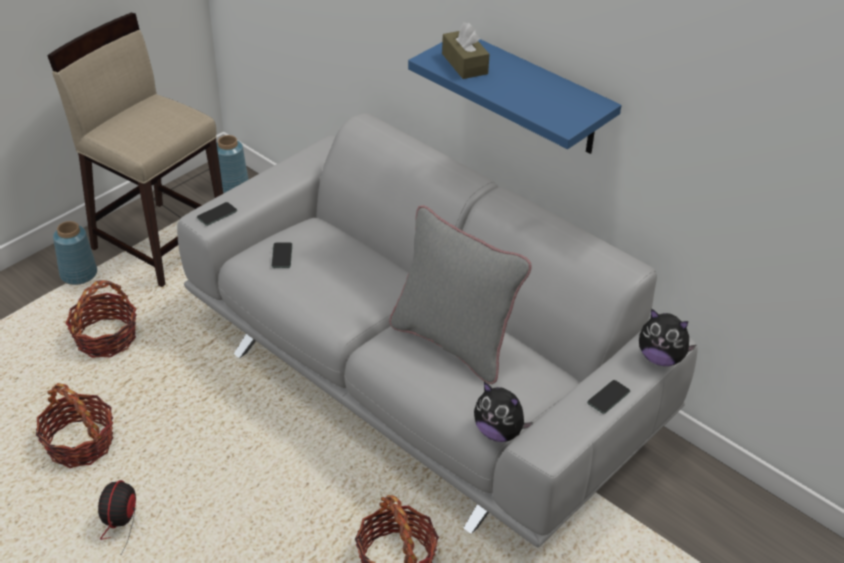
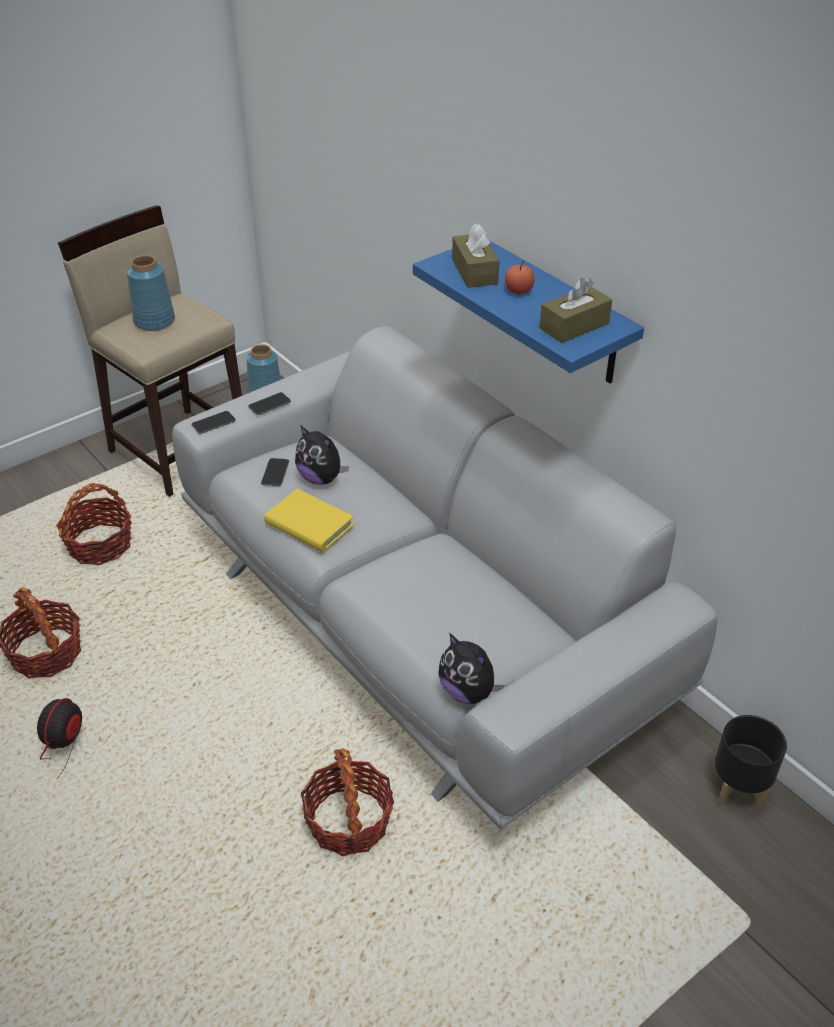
camera: 10 degrees right, 0 degrees up
(79, 274) = (90, 476): blue vase -> blue vase (155, 321)
(325, 300) = (309, 524): none -> yellow book
(453, 342) = (439, 584): grey pillow -> none
(507, 79) = (518, 291): none -> apple
(563, 107) = (574, 326): none -> brown tissue box
(608, 397) = (598, 665): phone -> phone (269, 404)
(661, 358) = (670, 626): plush toy -> plush toy (321, 478)
(723, 494) = (739, 789): none -> black planter

